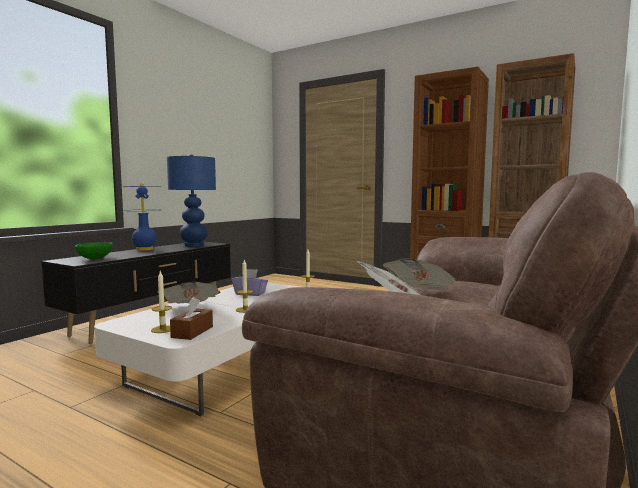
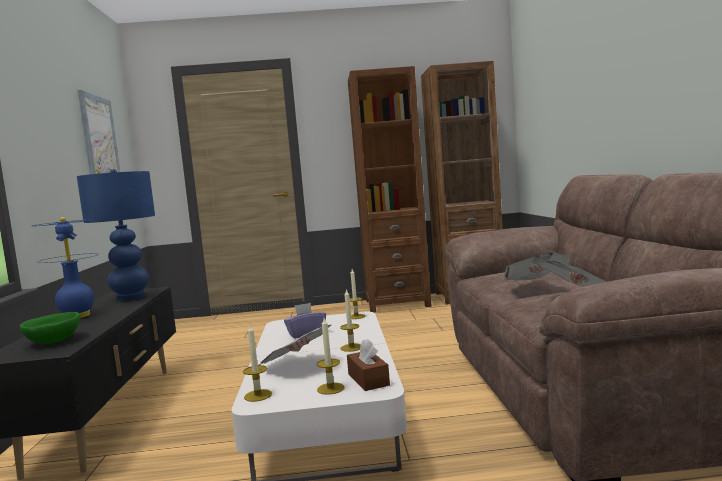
camera: 35 degrees left, 0 degrees up
(128, 320) = (258, 395): none -> candle
(229, 135) = (99, 138): none -> picture

